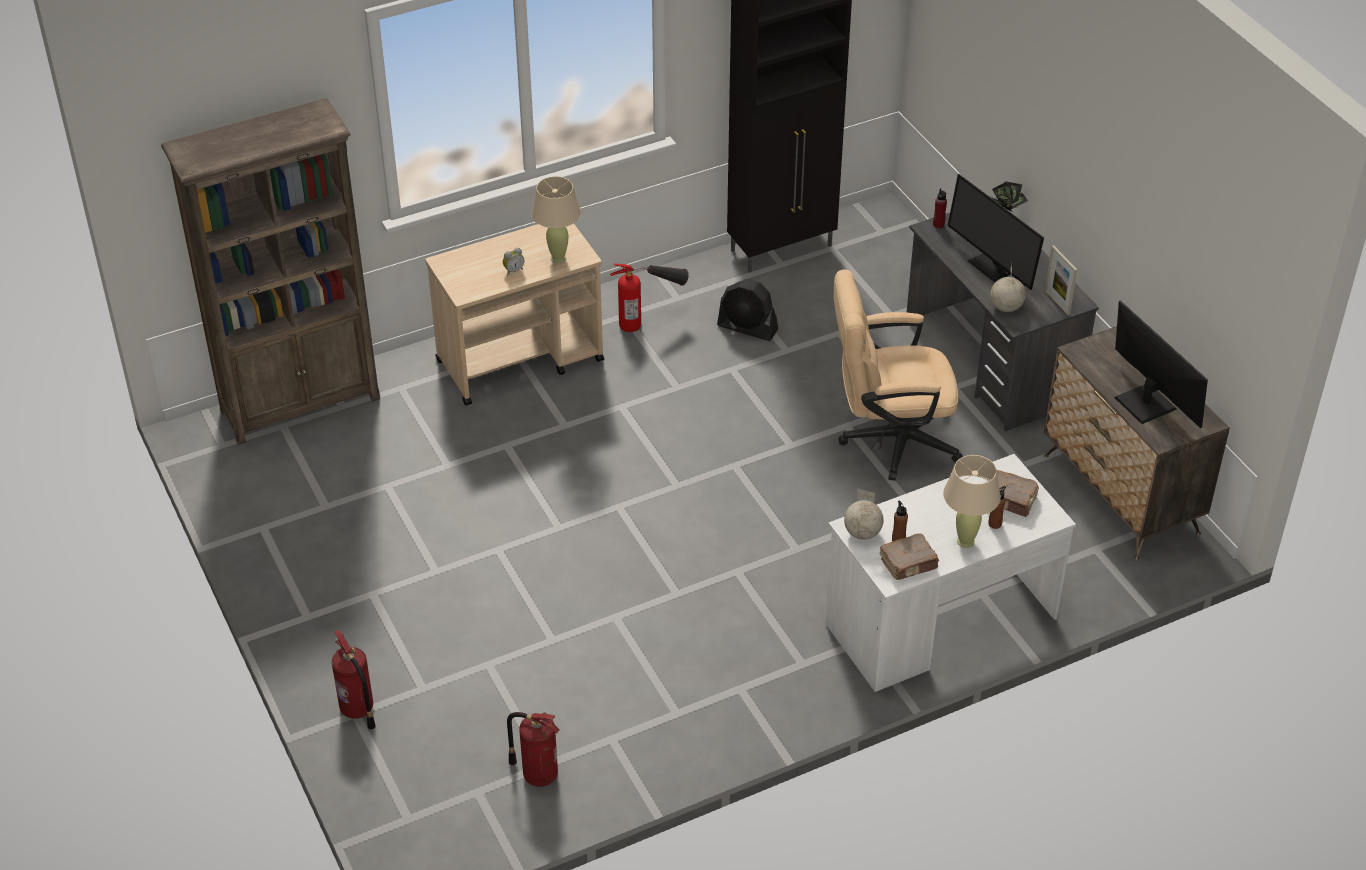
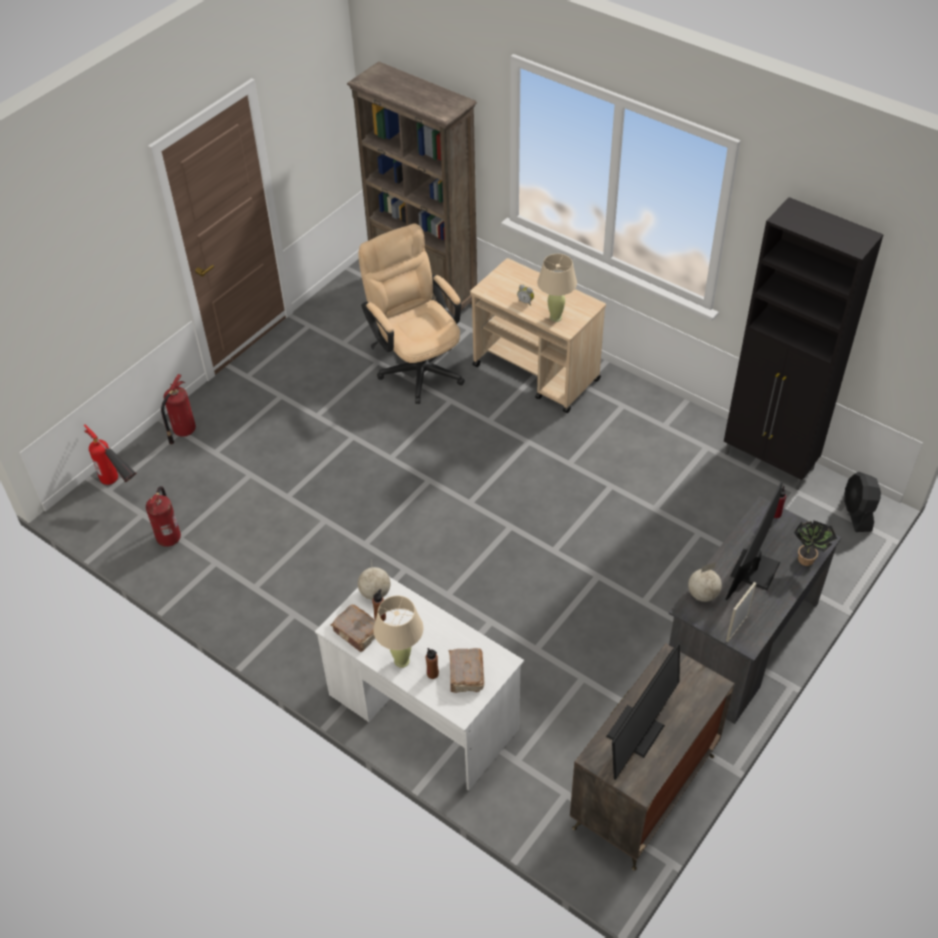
camera: 65 degrees right, 5 degrees up
(649, 320) = (628, 420): fire extinguisher -> fire extinguisher (120, 487)
(747, 328) = (662, 477): black fan -> black fan (857, 513)
(888, 440) = (599, 608): beige office chair -> beige office chair (417, 365)

